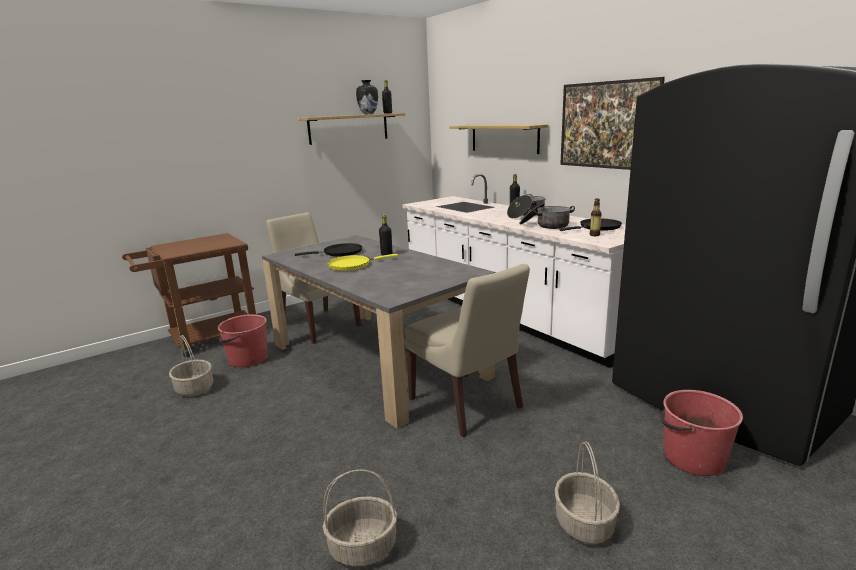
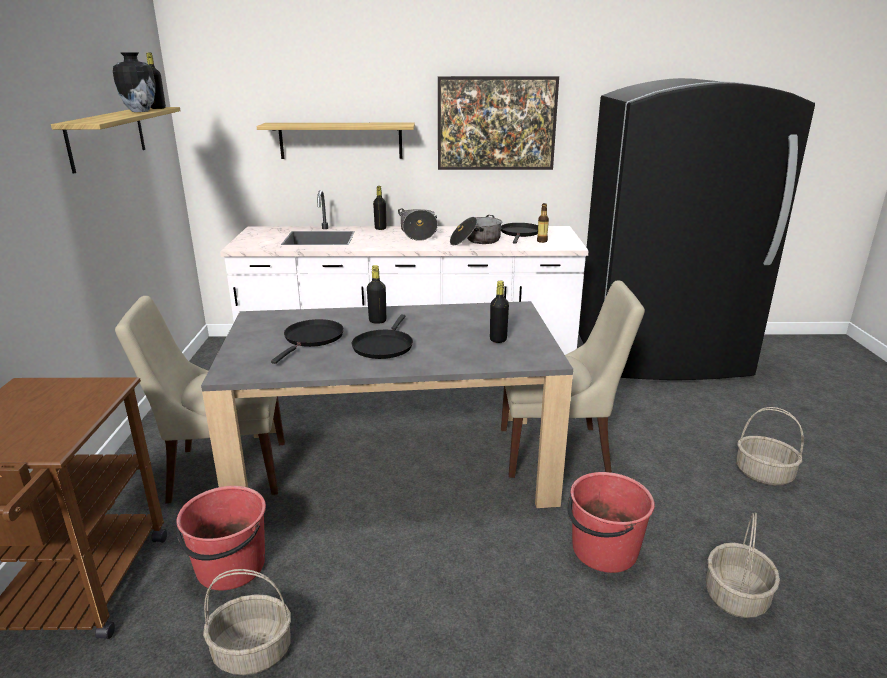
camera: 55 degrees left, 5 degrees up
(352, 265) = (383, 346): yellow frying pan -> black frying pan
(405, 281) = (498, 339): none -> black bottle
(692, 457) = (717, 400): red bucket -> red bucket (603, 550)

